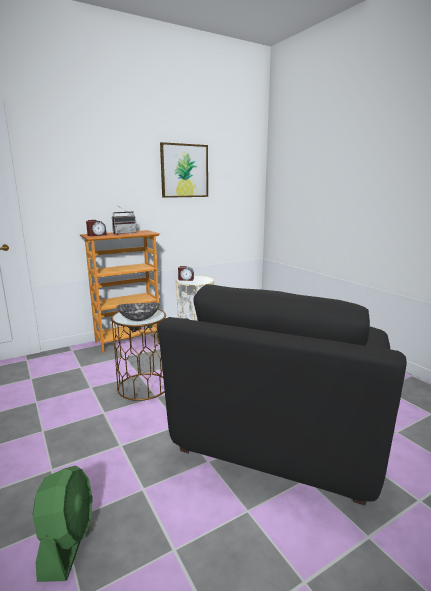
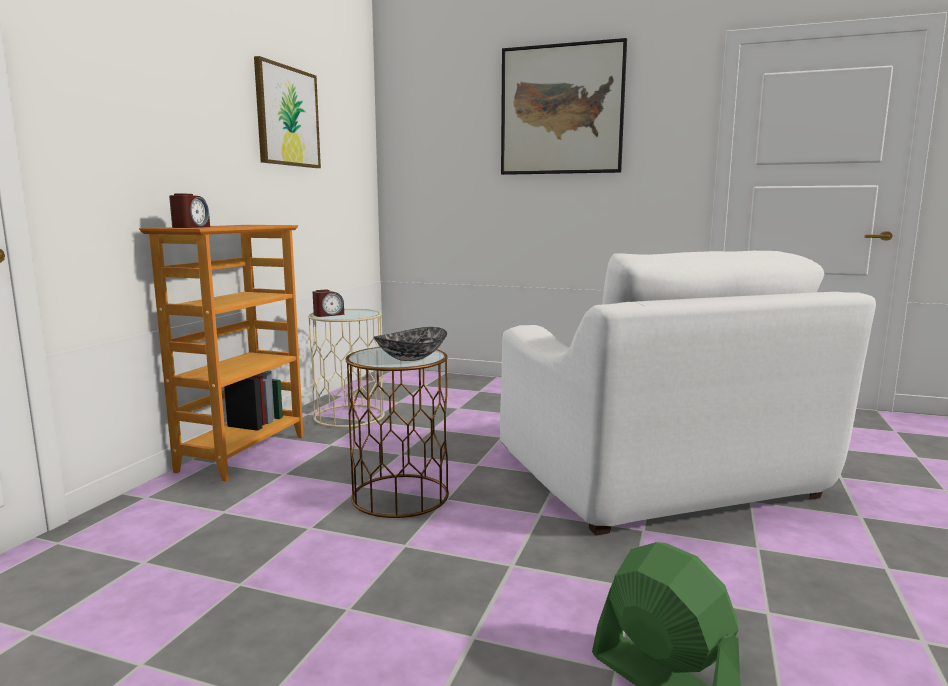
camera: 40 degrees left, 5 degrees down
(124, 233) = (230, 226): radio -> none
(279, 433) = (658, 477): black armchair -> white armchair
(360, 154) = (561, 110): none -> picture

